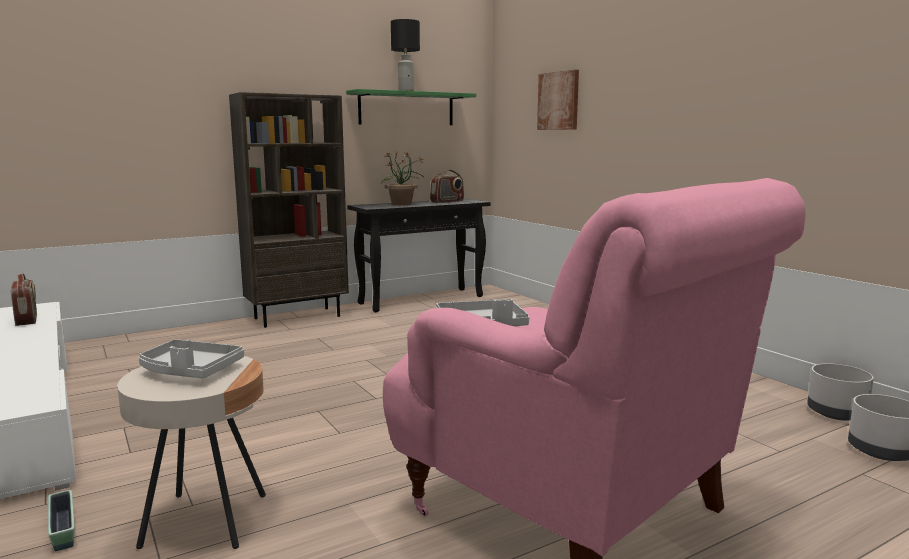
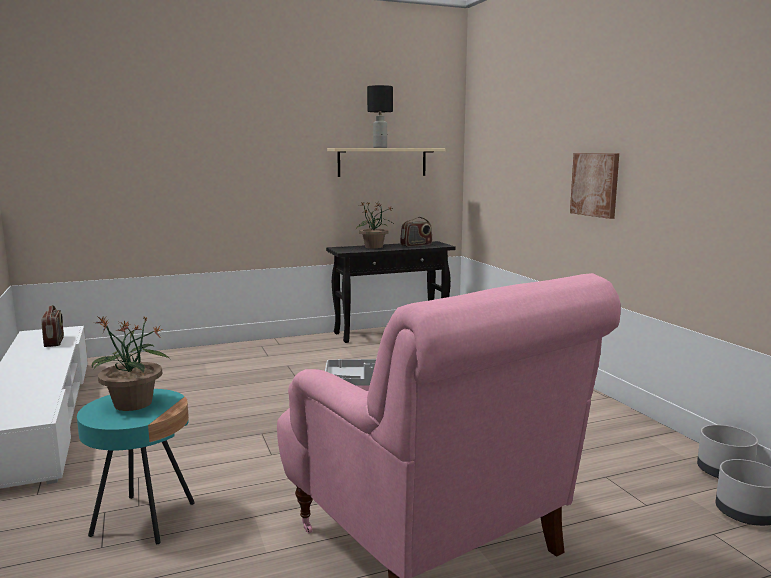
camera: 10 degrees right, 0 degrees up
(63, 530) = (43, 516): planter -> none
(190, 371) = (133, 404): grey tray -> potted plant
(205, 520) = (143, 519): beige side table -> turquoise side table
(297, 317) = (278, 344): brown bookcase -> none
(406, 108) = (382, 162): green shelf -> beige shelf
(559, 101) = (515, 158): picture -> picture (595, 184)

